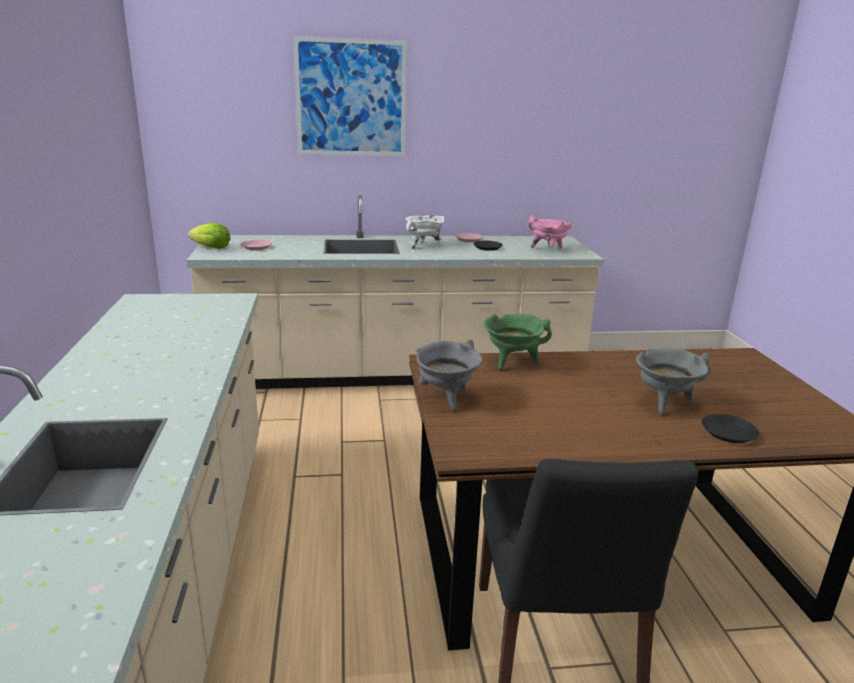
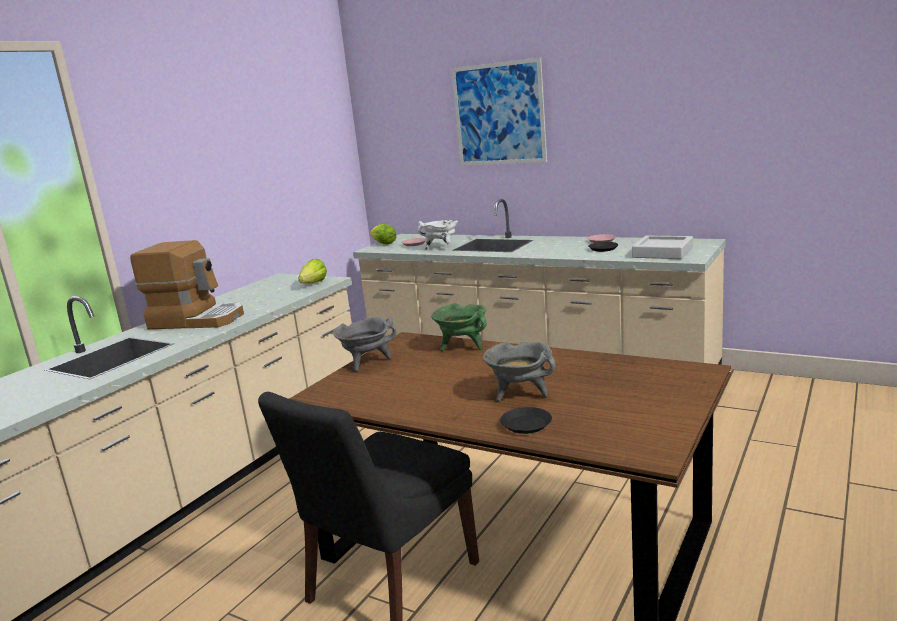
camera: 40 degrees right, 5 degrees down
(129, 375) = (197, 320): none -> coffee machine
(220, 307) = (311, 285): none -> lettuce
(424, 246) = (547, 246): white cooking pot -> white cooking pot (441, 247)
(548, 250) = (662, 252): pink cooking pot -> grey tray

